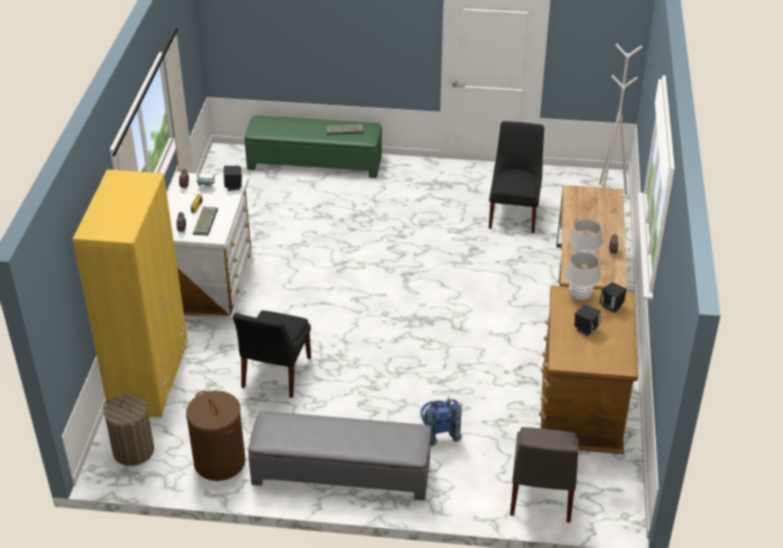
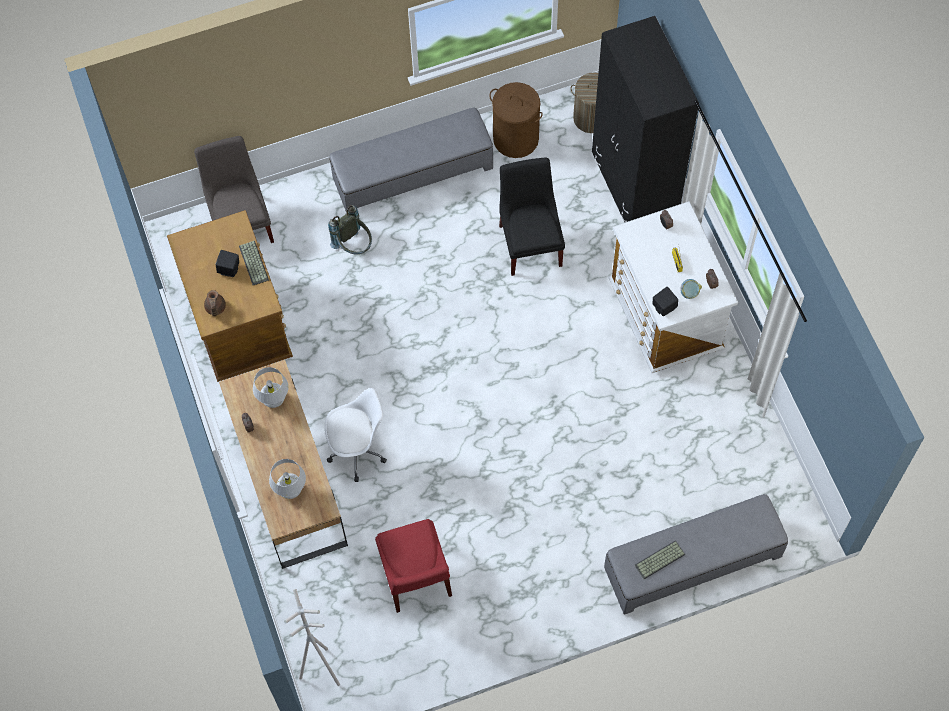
camera: 155 degrees right, 25 degrees up
(150, 379) = (633, 188): yellow wardrobe -> black wardrobe
(205, 221) = (654, 247): keyboard -> keyboard (254, 263)
(315, 162) = (692, 562): green bench -> grey bench
(438, 432) = (354, 246): blue backpack -> grey backpack
(514, 213) = (415, 578): black chair -> red chair
(518, 291) = (358, 452): none -> white office chair
(580, 296) = (249, 308): white table lamp -> white table lamp (290, 490)
(611, 306) = (215, 308): black speaker -> brown teapot

